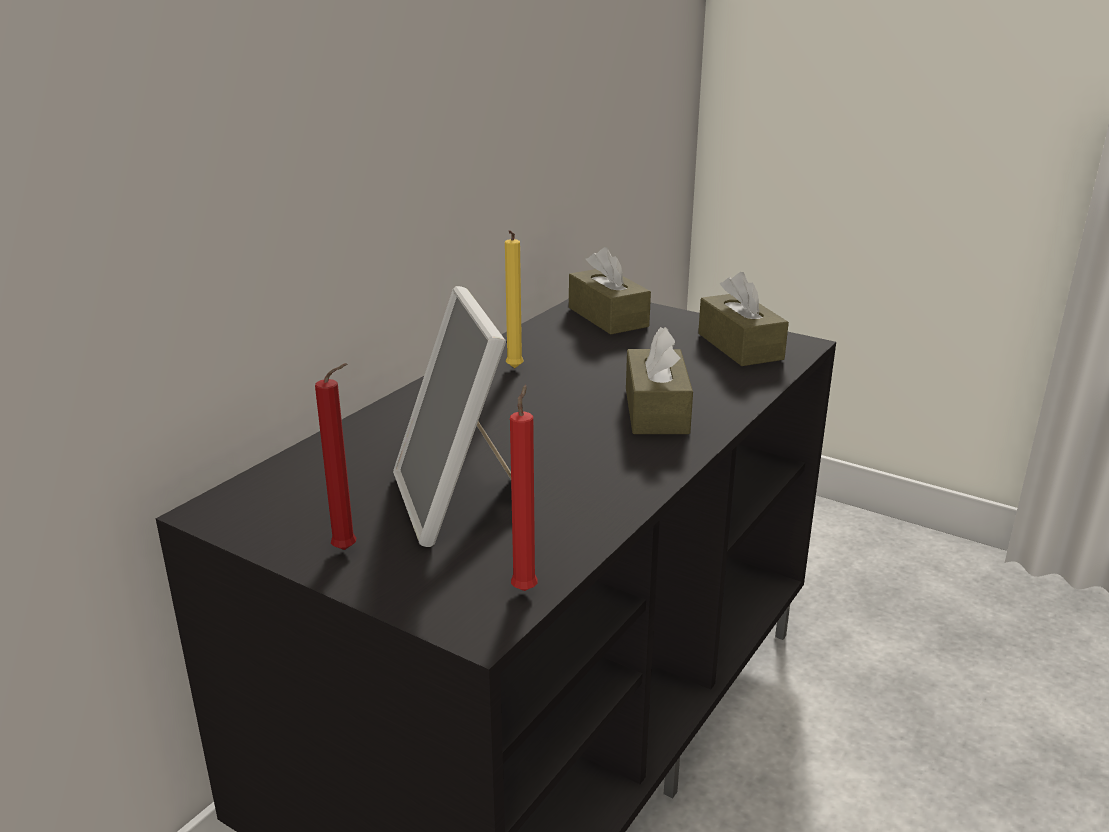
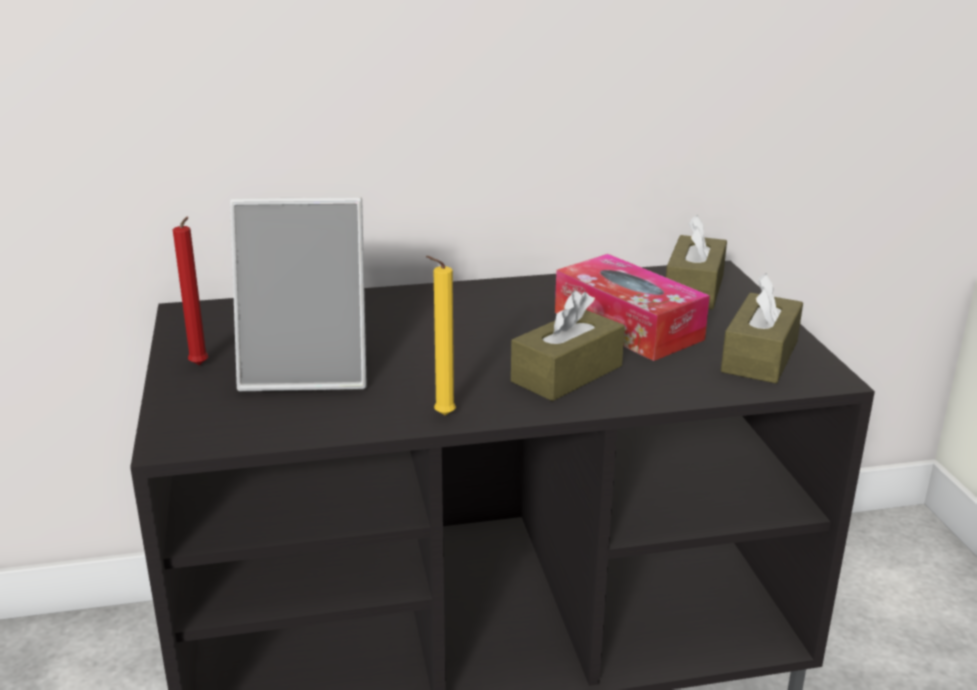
camera: 45 degrees right, 0 degrees up
(460, 503) = (308, 370): picture frame -> picture frame turned 120 degrees counterclockwise
(513, 369) = (529, 300): yellow candle -> yellow candle (441, 416)
(525, 588) = (235, 437): red candle -> none
(621, 360) = (627, 326): none -> tissue box

